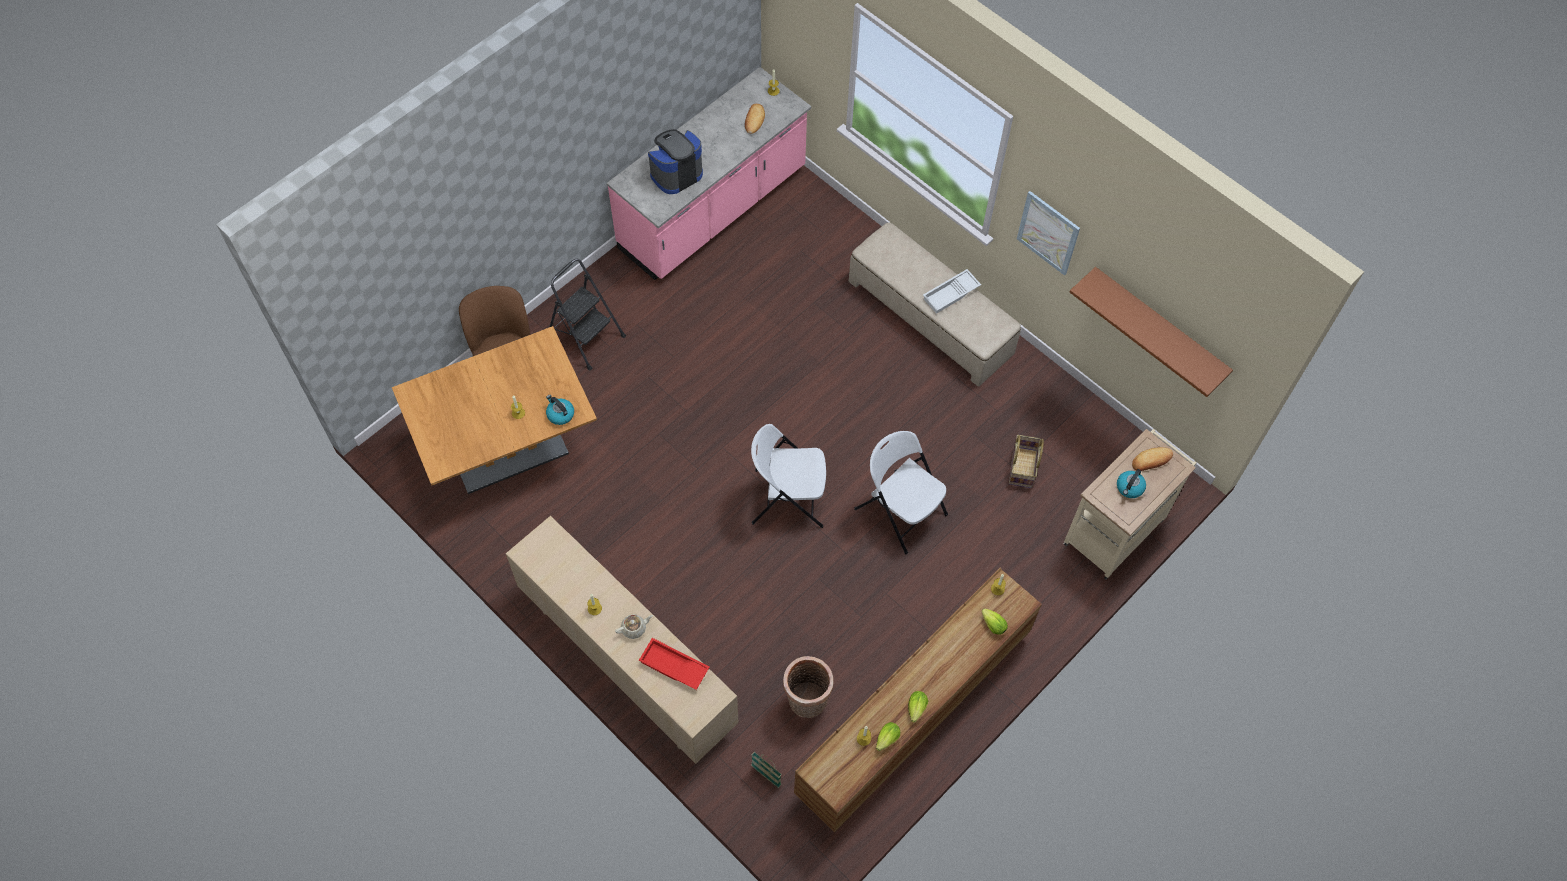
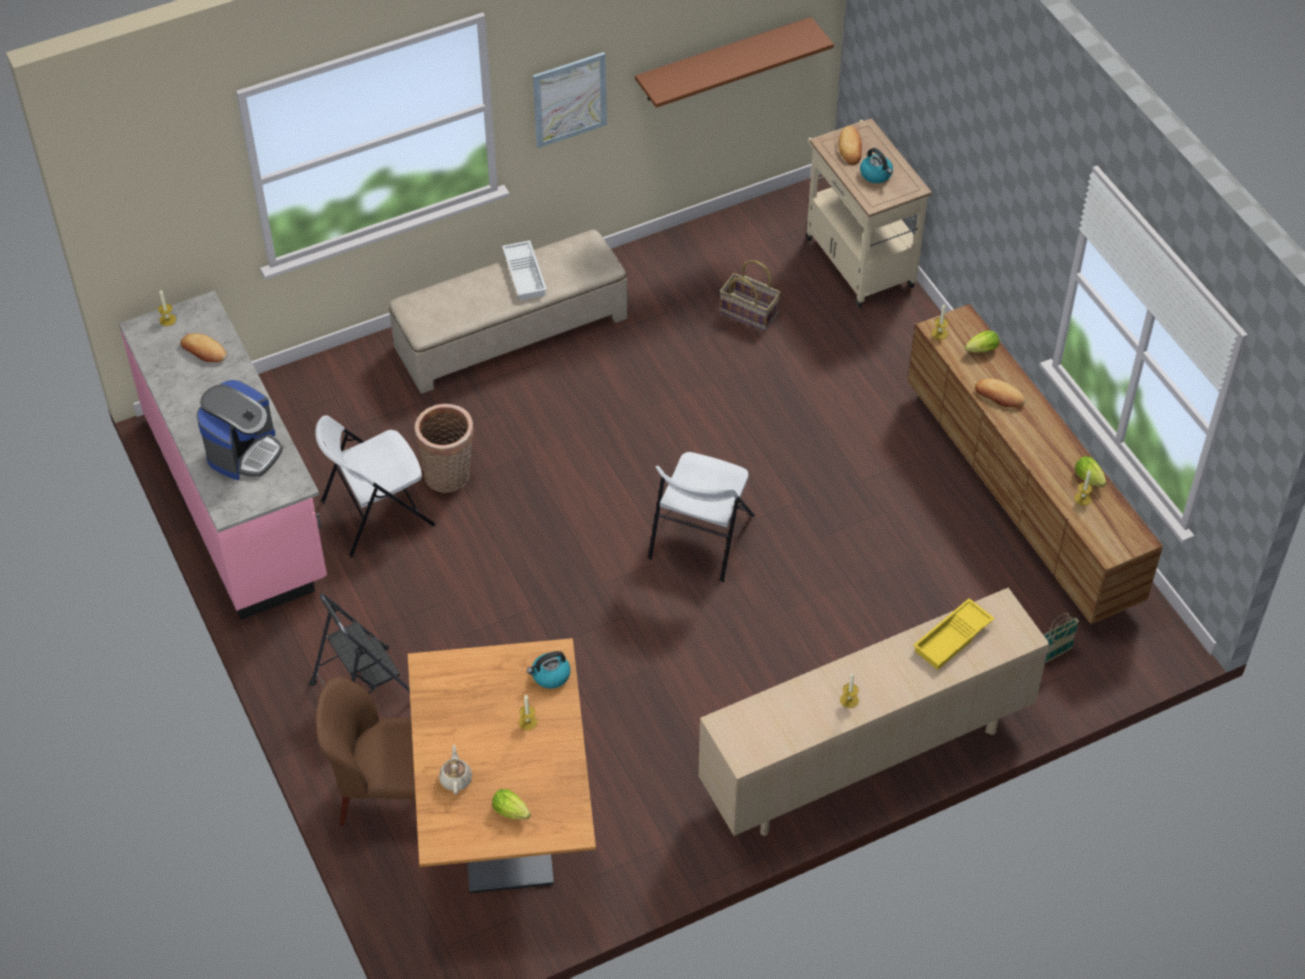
camera: 70 degrees left, 10 degrees down
(634, 628) = (890, 665): beige teapot -> beige teapot (456, 778)
(673, 667) = (953, 639): red tray -> yellow tray
(676, 173) = (244, 452): coffee machine -> coffee machine turned 135 degrees counterclockwise
(806, 702) = (974, 593): basket -> basket (449, 477)
(901, 511) = (762, 436): white chair -> white chair (377, 513)
(916, 710) = (1062, 444): lettuce -> lettuce (513, 812)
(948, 650) = (999, 396): none -> bread

